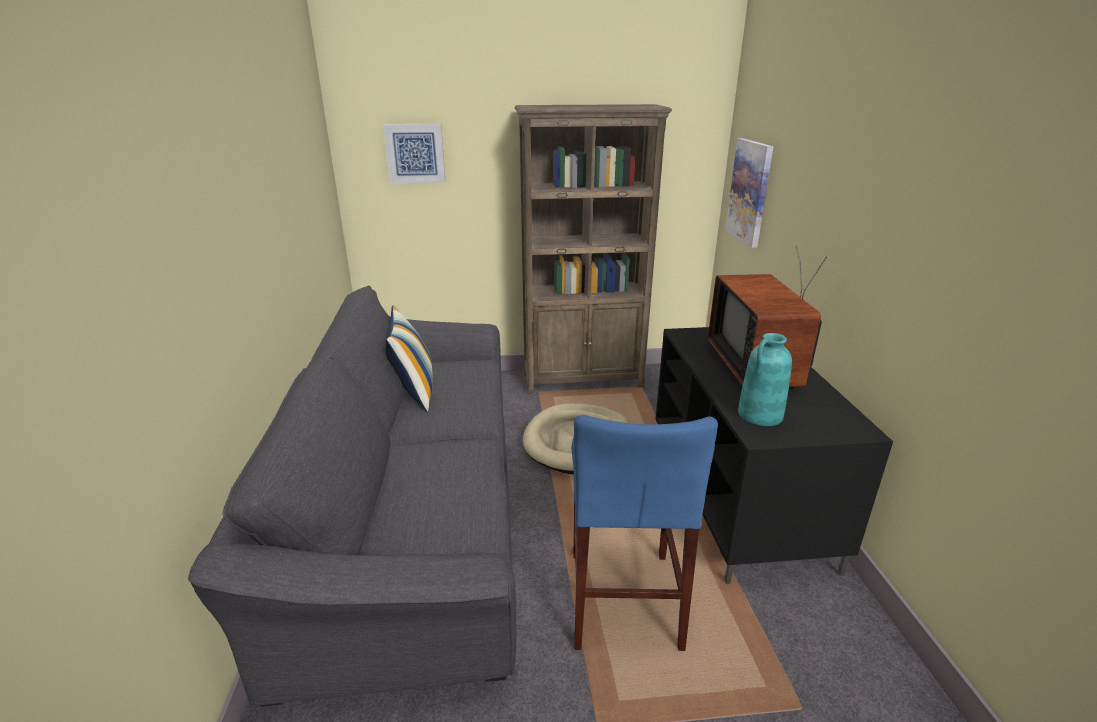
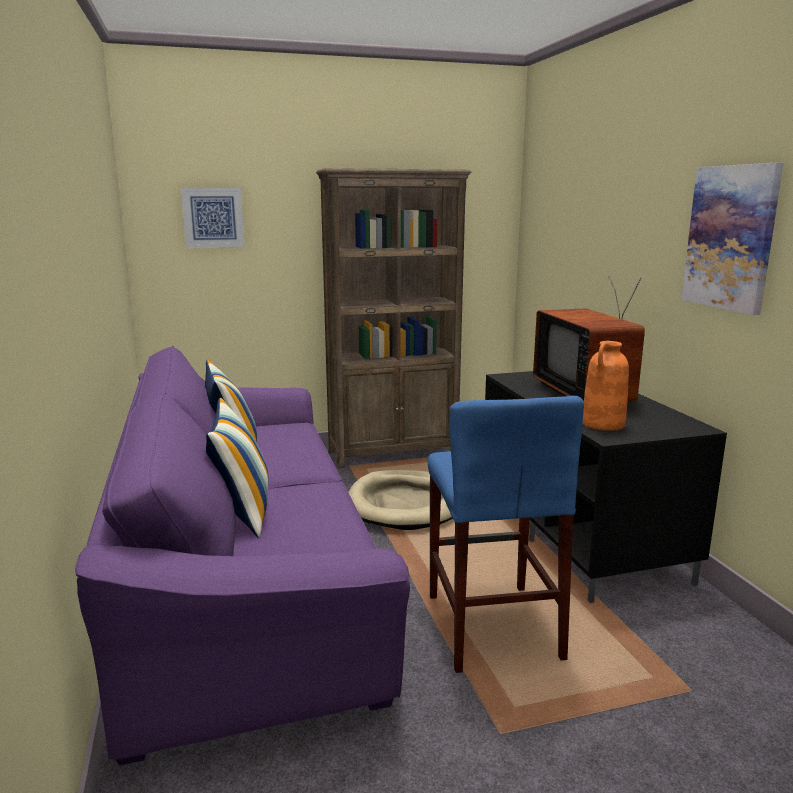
camera: 10 degrees left, 10 degrees down
(397, 472) = (242, 512): none -> pillow
(414, 512) = (245, 578): grey sofa -> purple sofa
(750, 191) = (548, 248): picture -> picture (730, 238)
(760, 415) = (603, 424): turquoise vase -> orange vase

